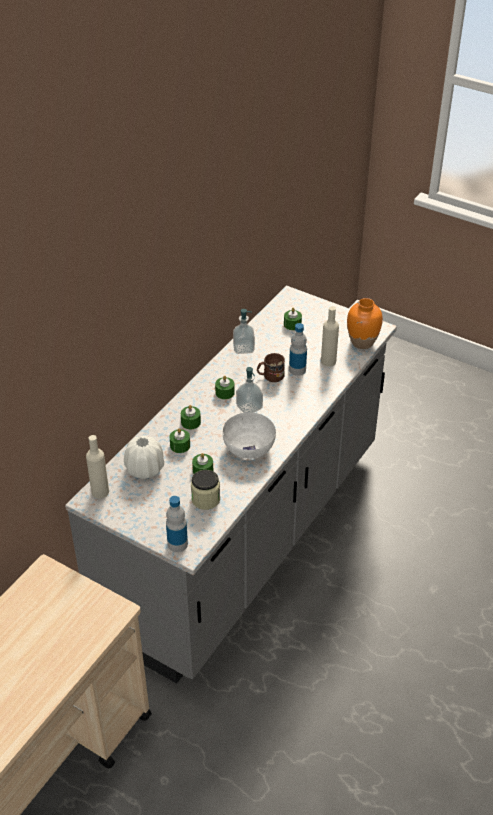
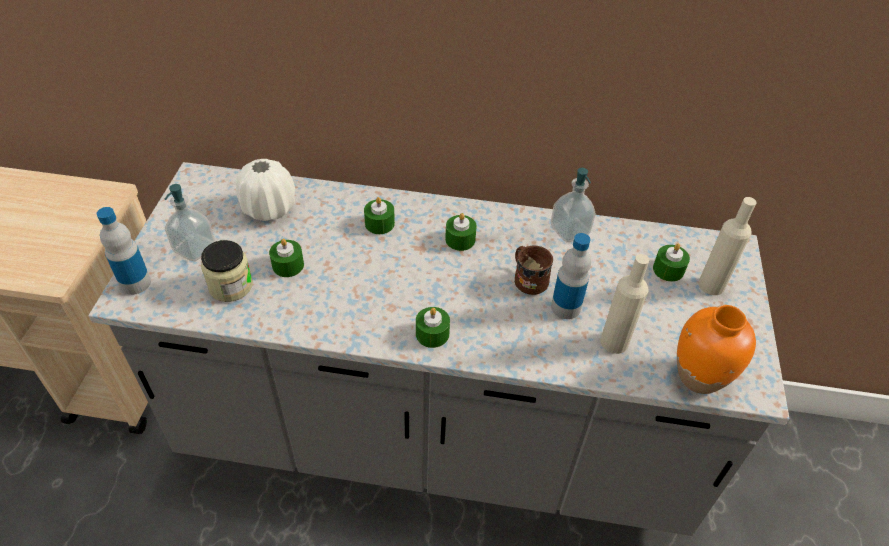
camera: 65 degrees right, 5 degrees up
(100, 492) = (213, 182): beige bottle -> beige bottle (711, 285)
(180, 445) = (328, 227): green candle -> green candle (432, 334)
(249, 407) = (444, 275): soap dispenser -> soap dispenser (194, 248)
(249, 447) = (358, 302): white bowl -> none

